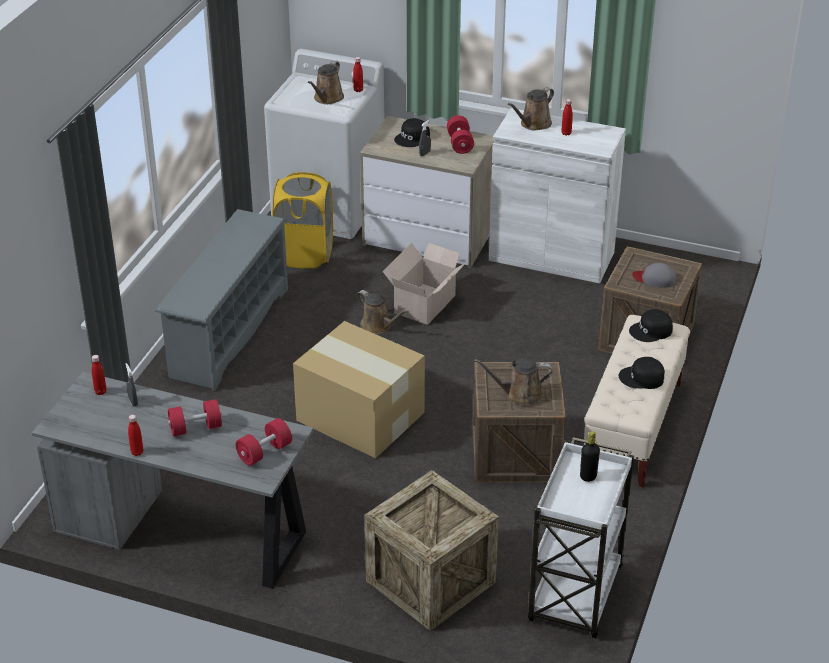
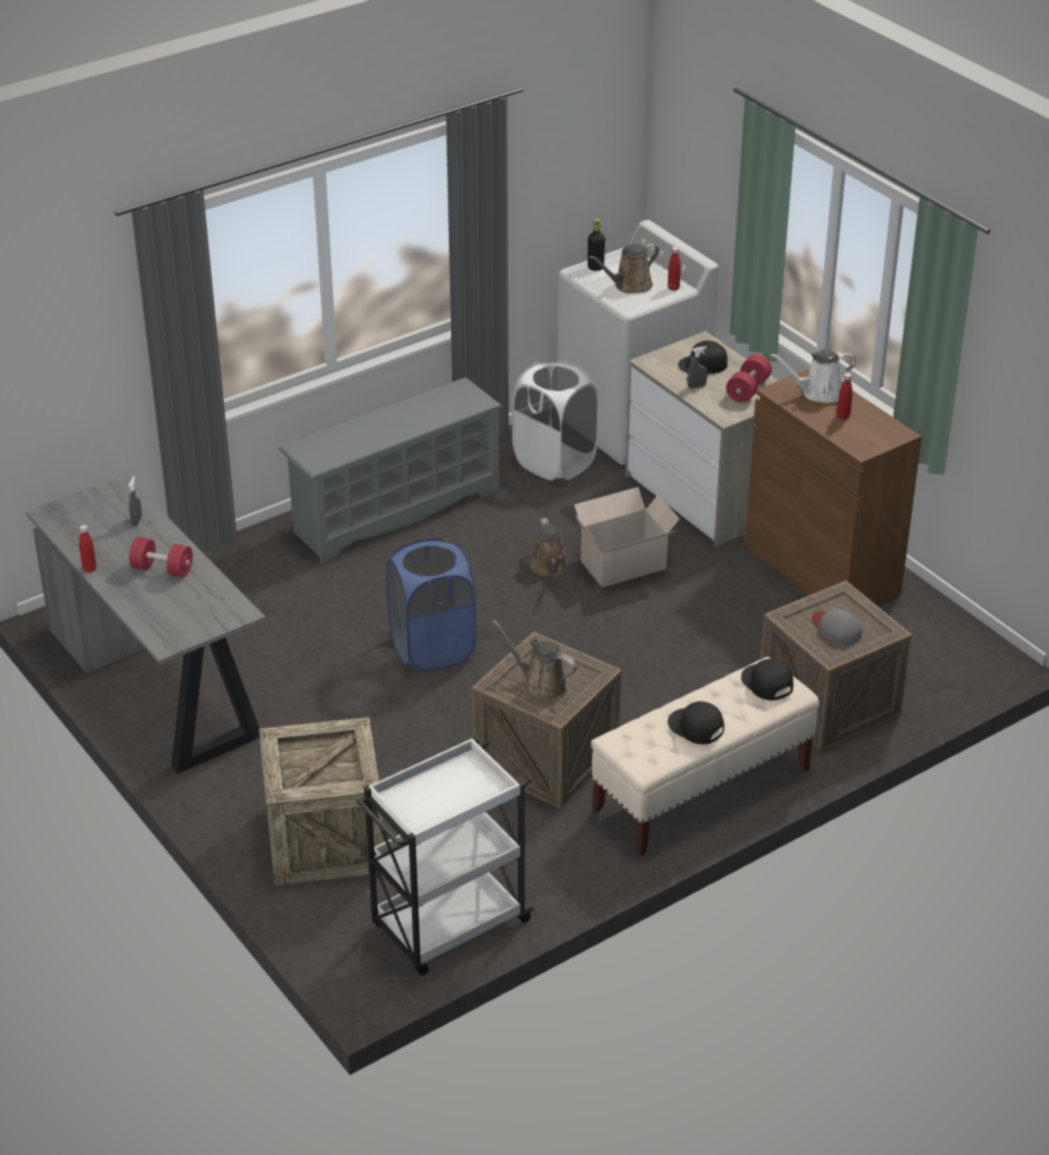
camera: 35 degrees right, 0 degrees up
(100, 392) = (120, 500): red bottle -> none
(264, 452) = (196, 619): red dumbbell -> none
(305, 255) = (555, 462): yellow laundry basket -> white laundry basket
(359, 415) = (432, 649): cardboard box -> blue laundry basket
(533, 124) = (818, 393): brown watering can -> white watering can
(551, 256) = (821, 570): white cabinet -> brown cabinet
(588, 476) = (462, 784): black bottle -> black bottle (595, 267)
(651, 331) = (766, 683): black cap -> black cap turned 45 degrees clockwise

